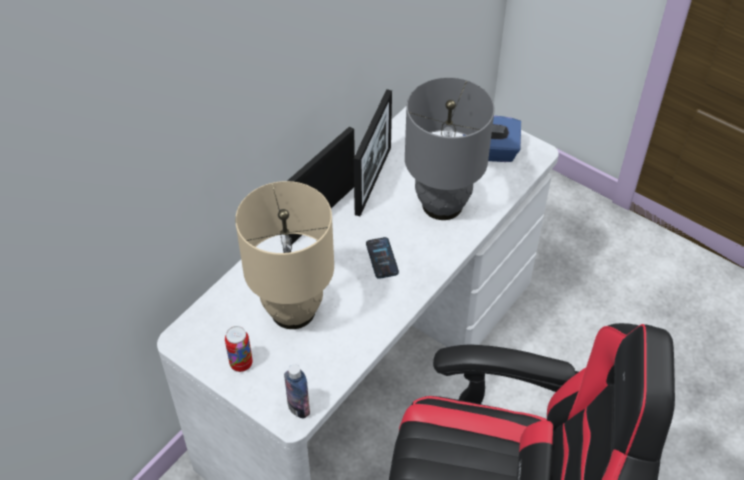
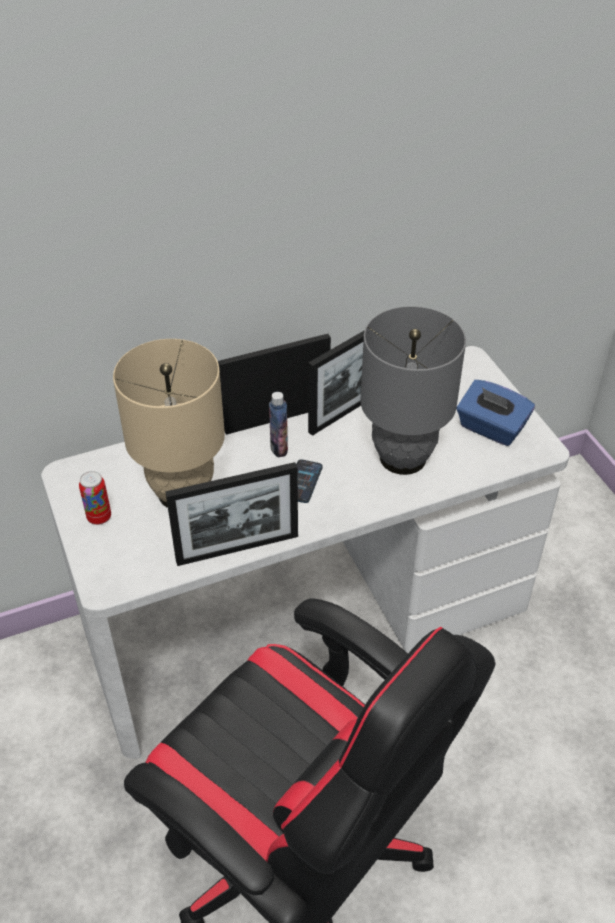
camera: 30 degrees right, 5 degrees down
(298, 408) = (117, 580): bottle -> bottle (279, 448)
(373, 336) = (237, 548): none -> picture frame

